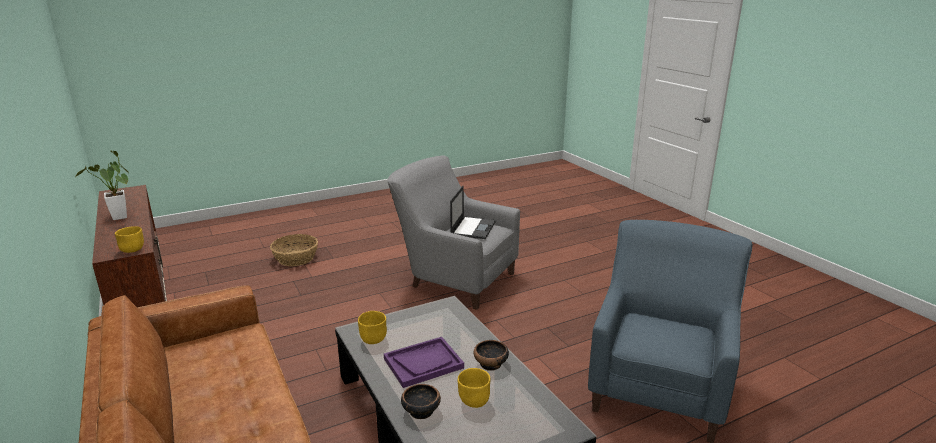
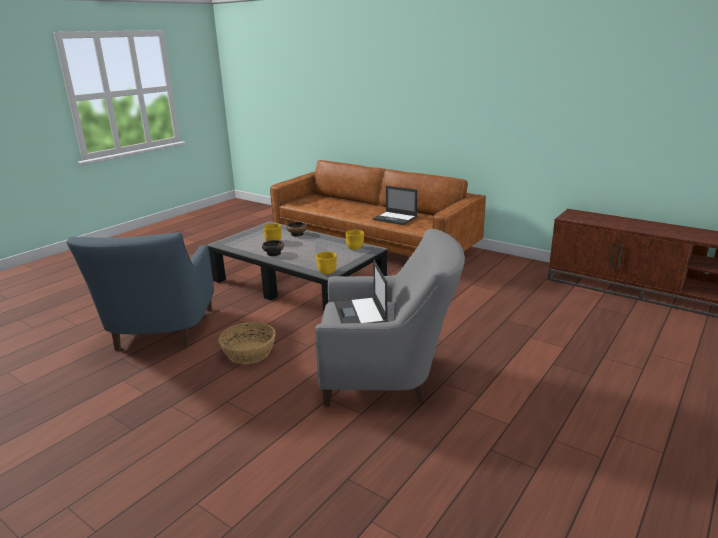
camera: 155 degrees right, 0 degrees up
(119, 218) = (655, 227): potted plant -> none
(133, 250) = (568, 216): yellow bowl -> yellow bowl (326, 272)
(233, 380) = (395, 218): none -> laptop
(295, 258) = (587, 351): basket -> basket (249, 353)
(423, 363) = (313, 246): purple tray -> none

